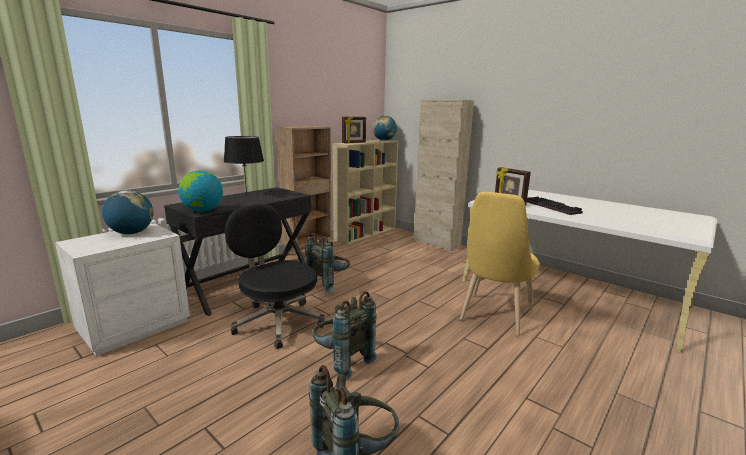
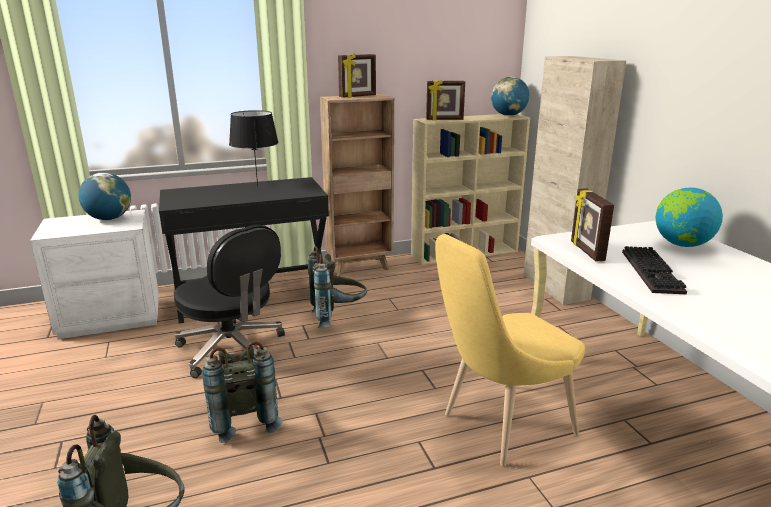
camera: 30 degrees right, 5 degrees up
(203, 211) = (180, 203): globe -> globe (682, 244)
(277, 322) = (233, 350): black office chair -> black office chair turned 150 degrees clockwise
(304, 126) = (358, 96): none -> picture frame

